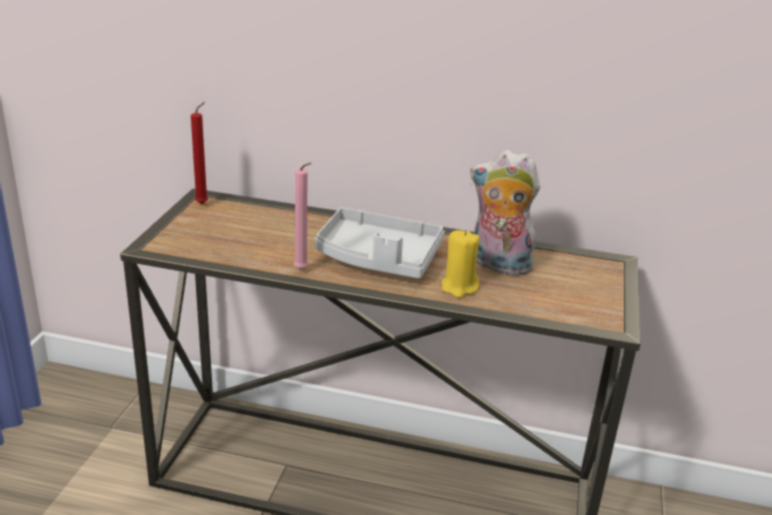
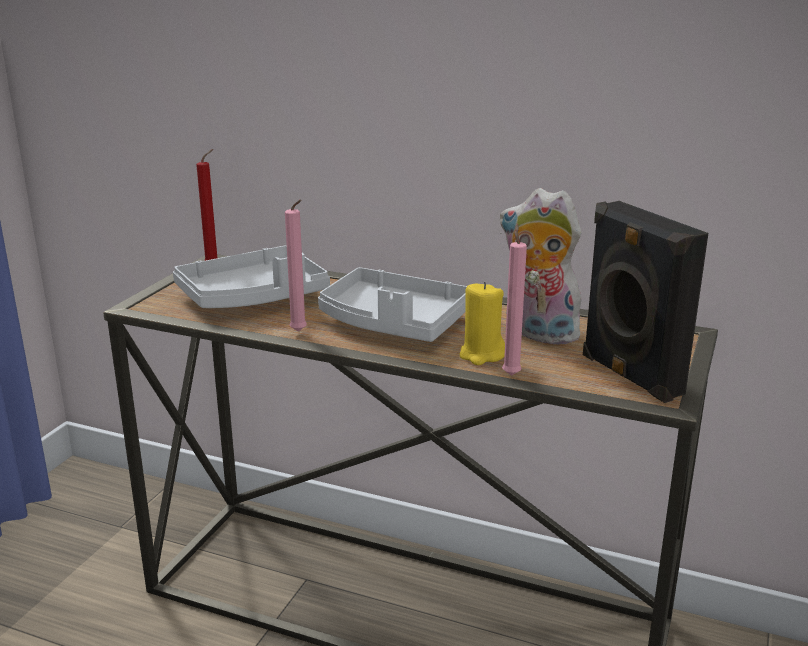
camera: 10 degrees right, 5 degrees down
(250, 235) = (253, 297): none -> grey tray
(488, 305) = (511, 374): none -> pink candle
(580, 303) = (628, 375): none -> black speaker

